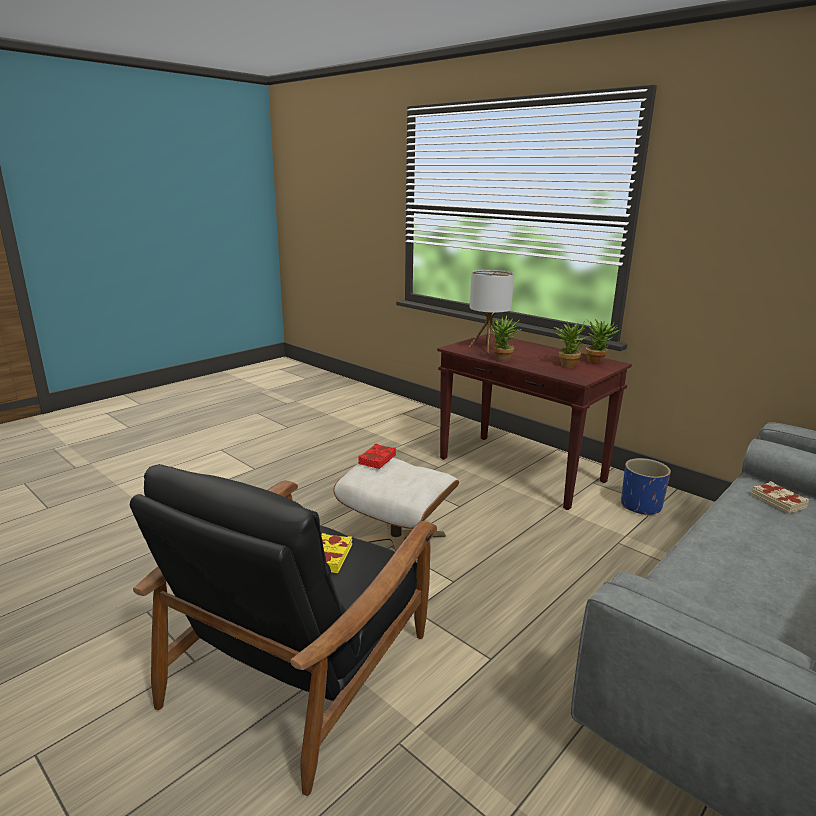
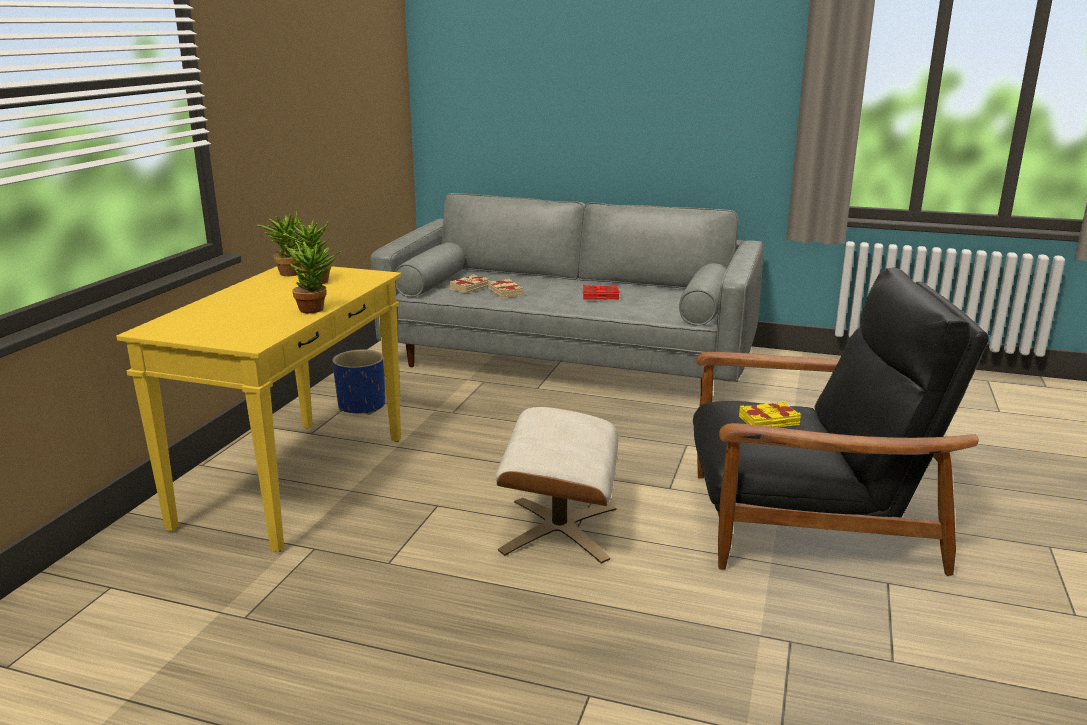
camera: 115 degrees left, 0 degrees up
(376, 459) = (538, 452): red book -> red book (600, 296)
(487, 347) = (238, 324): table lamp -> none
(522, 470) = (294, 480): brown console table -> yellow console table
(758, 517) = (506, 292): none -> beige book

